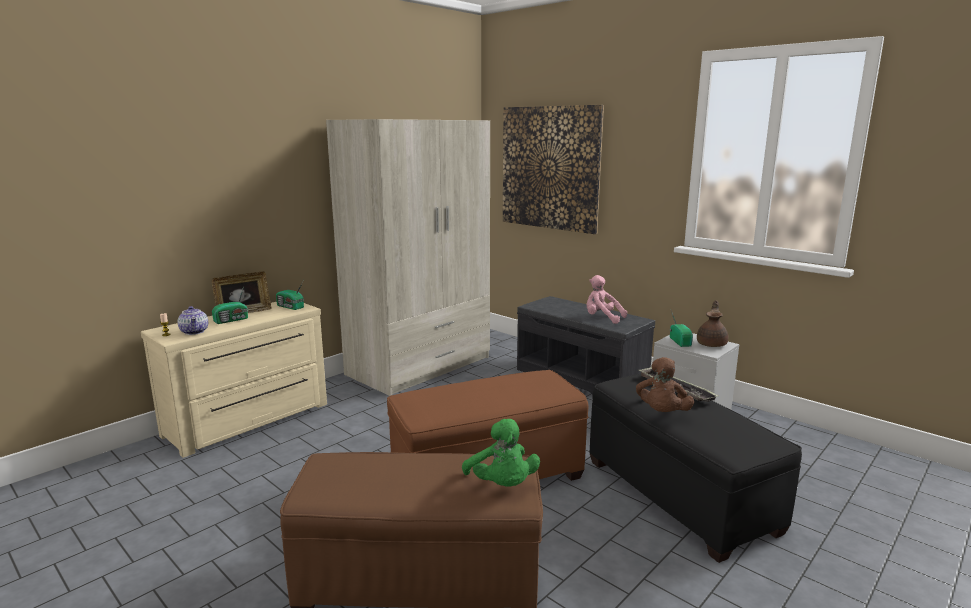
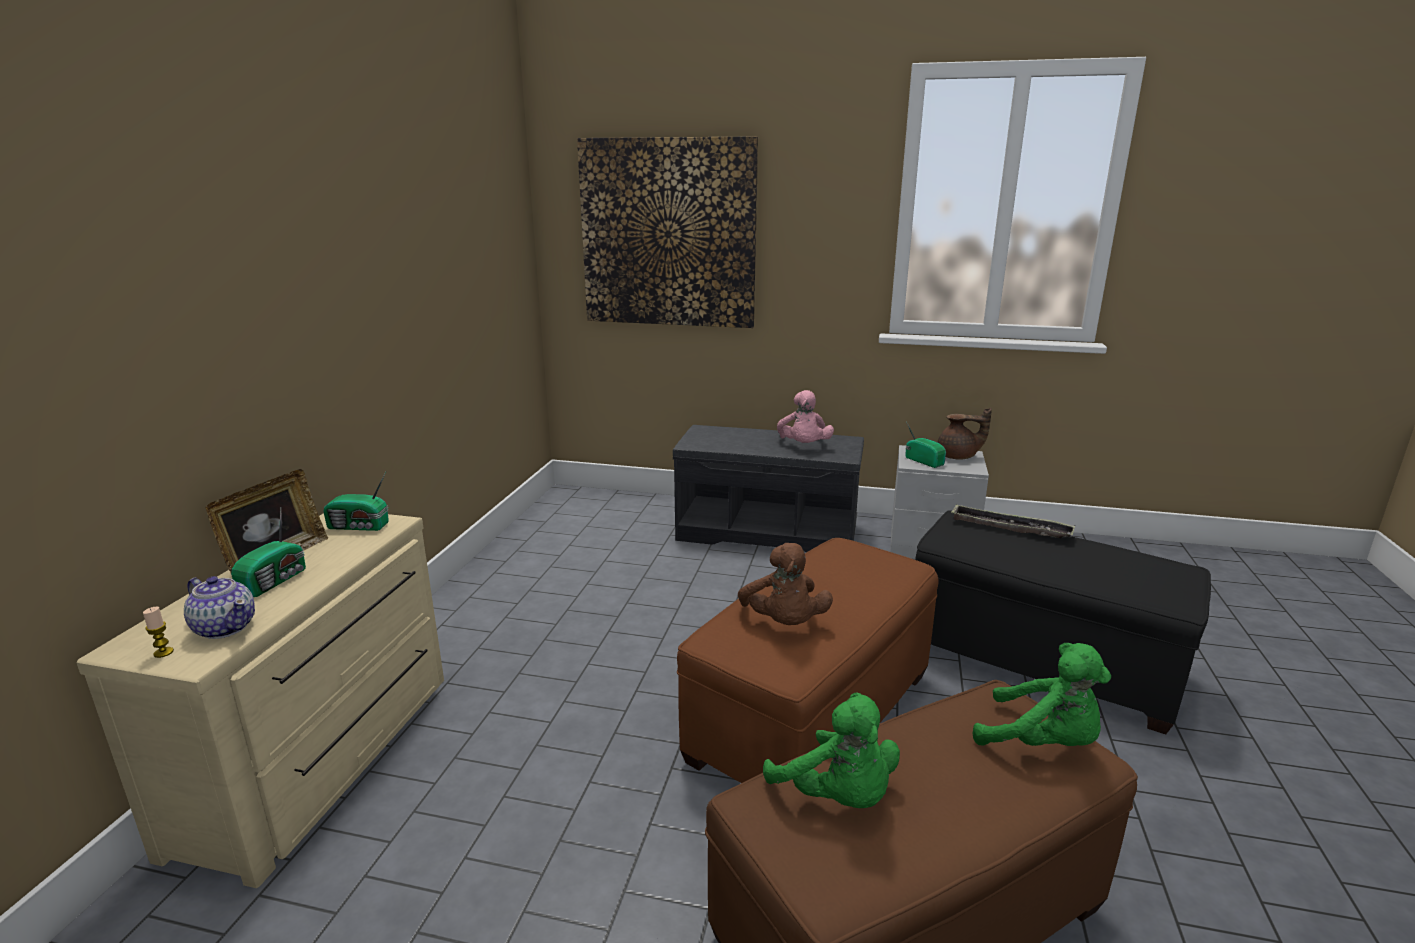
camera: 30 degrees left, 5 degrees up
(364, 470) = (837, 796): none -> green plush toy
(420, 366) = (530, 569): beige wardrobe -> none
(602, 318) = (804, 446): pink plush toy -> pink plush toy turned 90 degrees counterclockwise
(662, 413) = (1046, 566): brown plush toy -> brown plush toy (784, 623)
(712, 344) = (958, 457): brown teapot -> brown teapot turned 105 degrees clockwise

